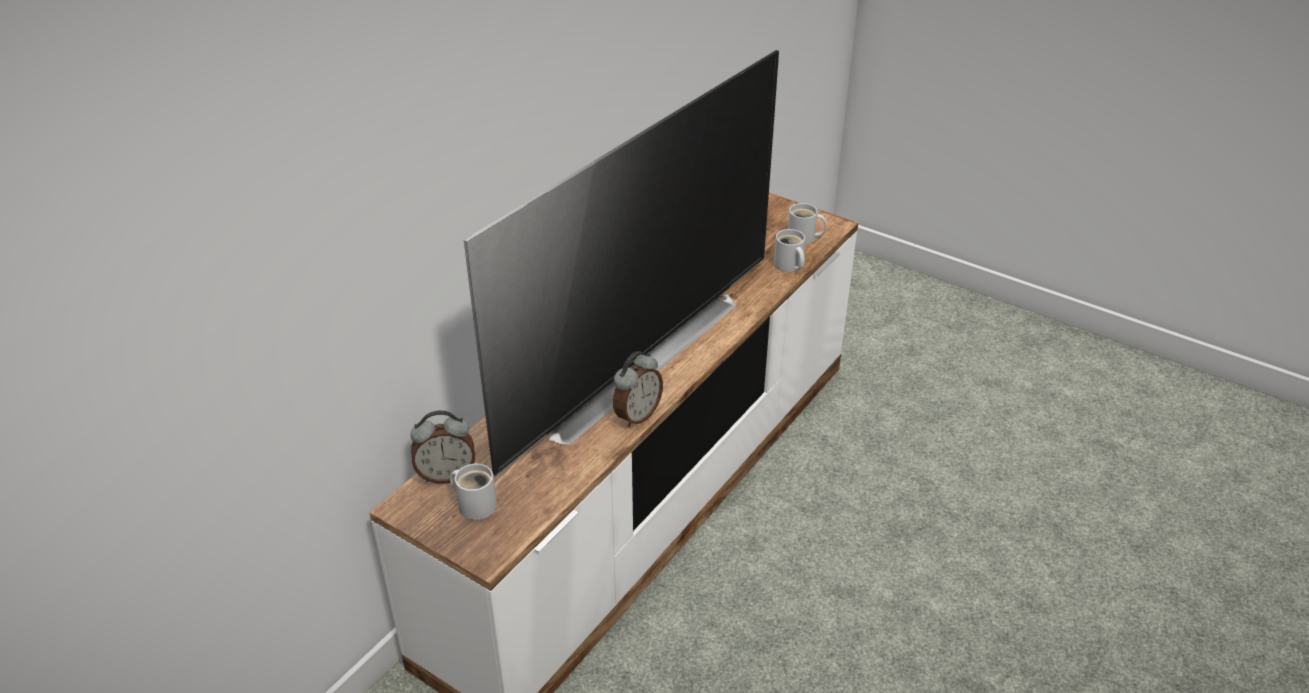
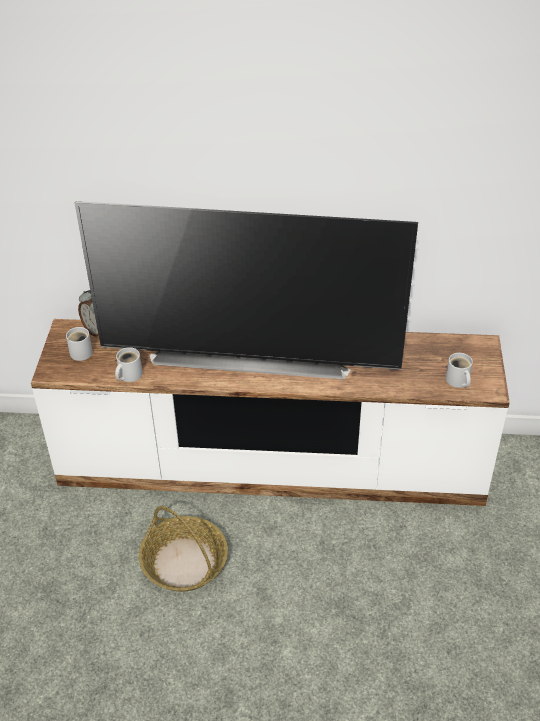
camera: 60 degrees right, 5 degrees up
(637, 415) = (197, 380): alarm clock -> none
(750, 646) = (185, 562): none -> basket
(788, 266) = (414, 386): white mug -> white mug (128, 375)

